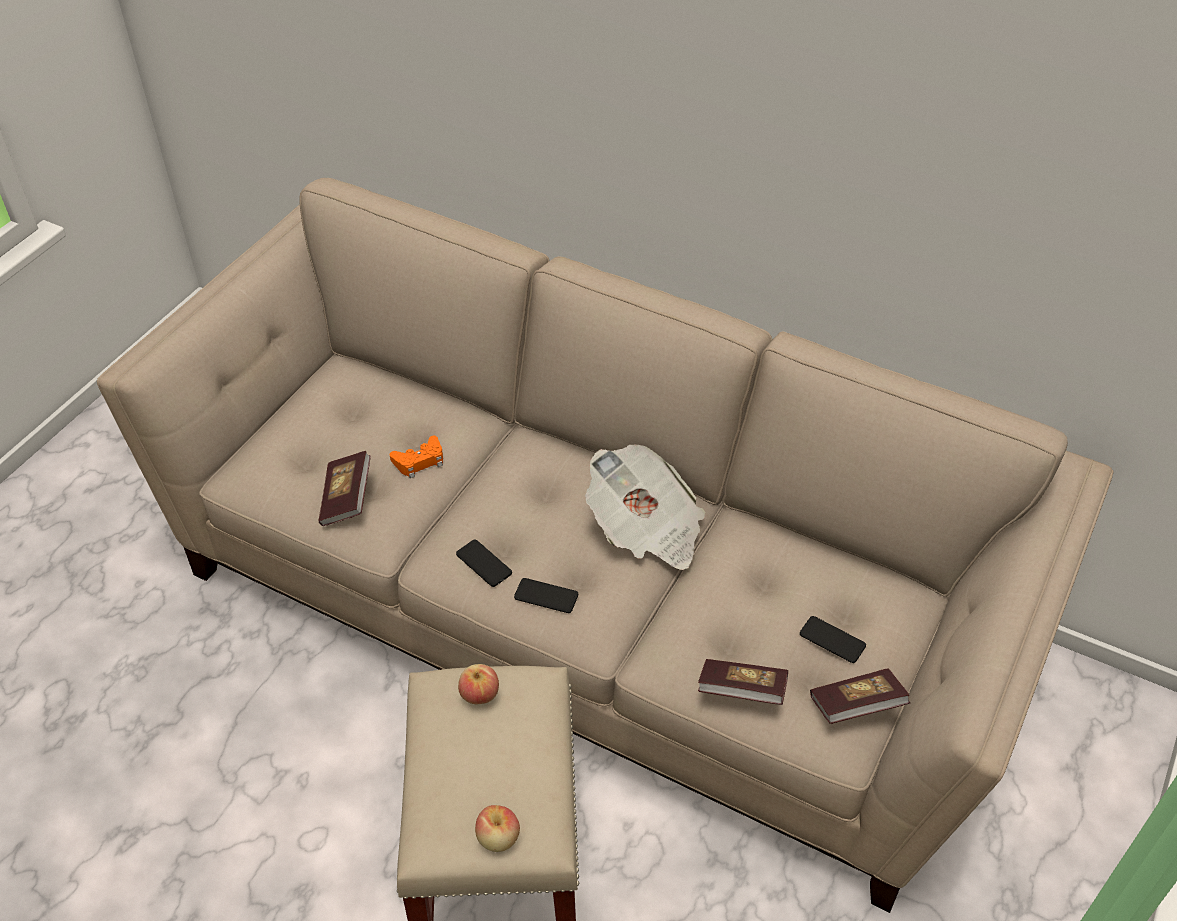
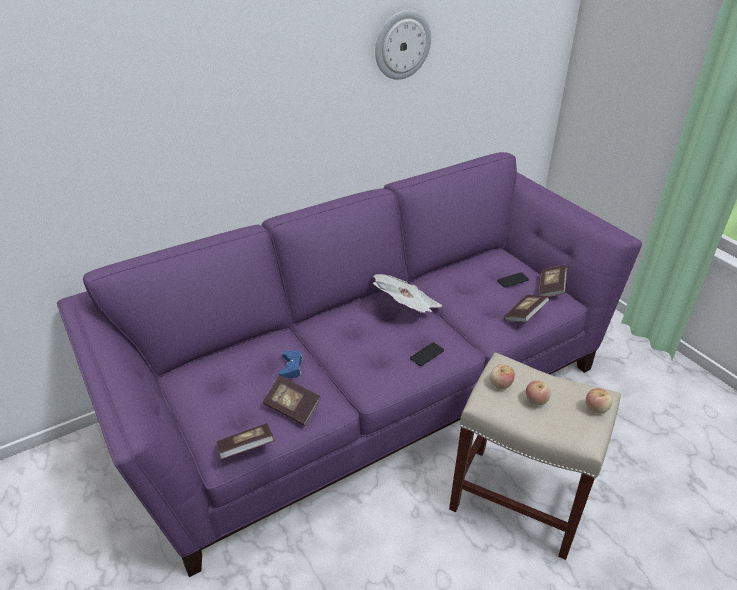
camera: 60 degrees left, 10 degrees down
(256, 490) = (246, 449): none -> book
(419, 461) = (291, 367): orange game controller -> blue game controller
(475, 753) = (536, 400): none -> apple
(484, 563) = (387, 369): phone -> none
(591, 604) = (368, 392): beige sofa -> purple sofa
(898, 116) = (402, 45): none -> wall clock

